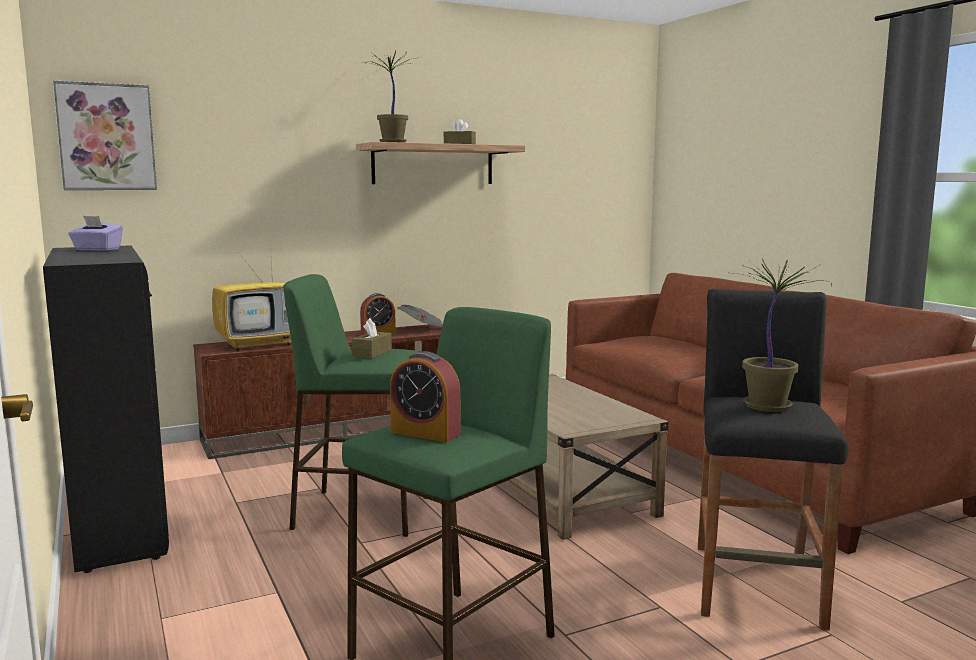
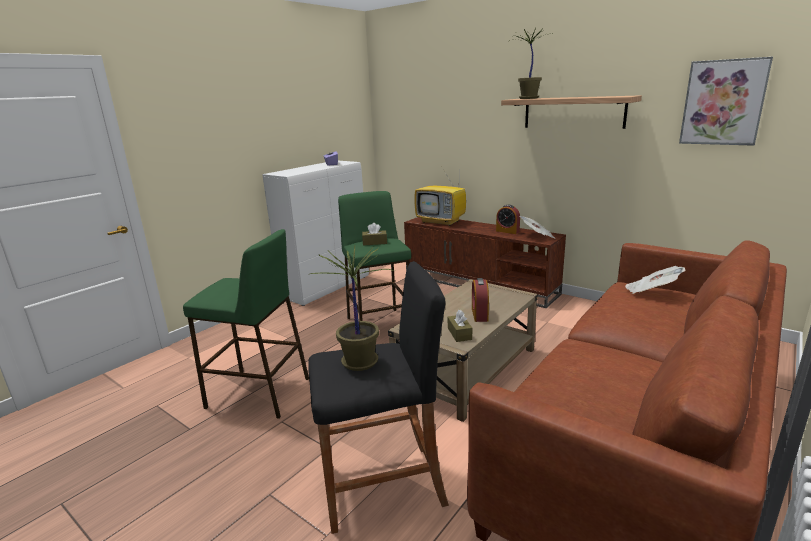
camera: 65 degrees right, 10 degrees up
(106, 137) = (394, 101): picture -> picture (723, 102)
(119, 523) = (327, 287): black cabinet -> white cabinet
(425, 433) = (225, 286): alarm clock -> alarm clock (479, 314)
(459, 144) = (585, 97): brown tissue box -> brown tissue box (459, 333)
(633, 338) = (651, 292): none -> newspaper

